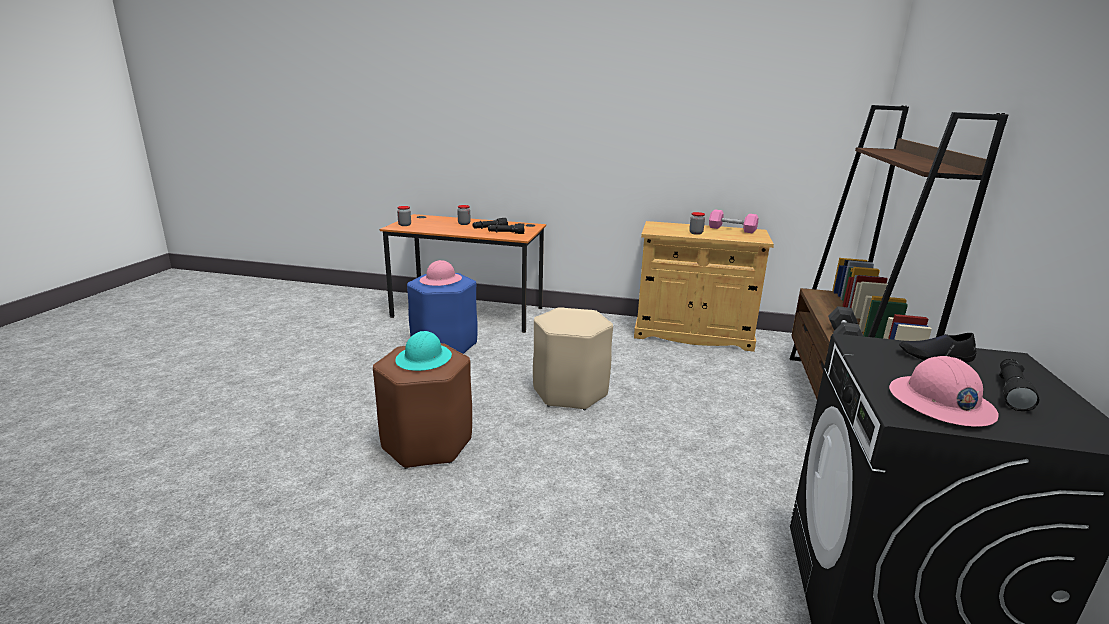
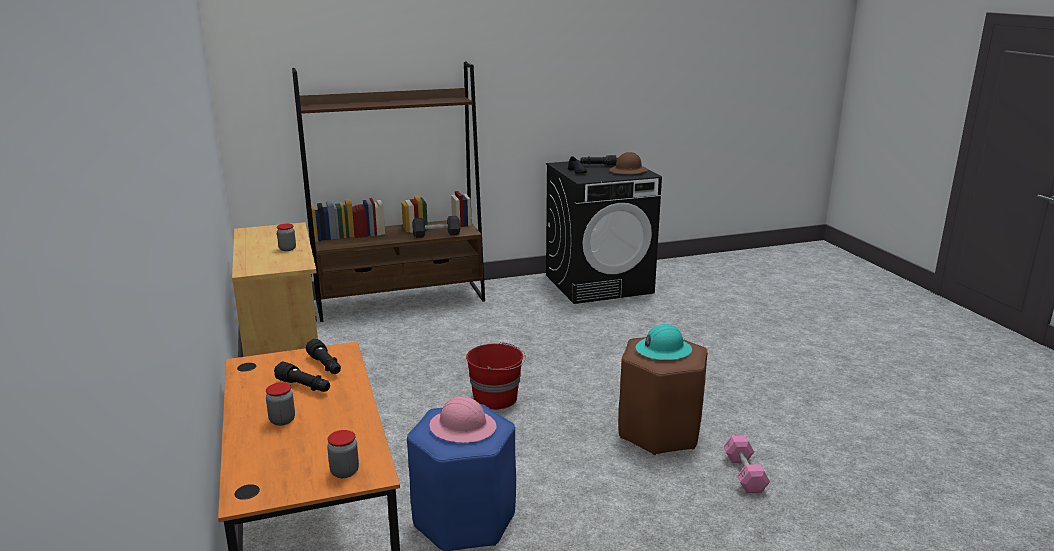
camera: 120 degrees left, 0 degrees up
(570, 392) = (496, 398): beige stool -> red bucket
(732, 229) = (249, 239): pink dumbbell -> pink dumbbell (744, 474)
(939, 403) = (628, 171): pink hard hat -> brown hard hat

